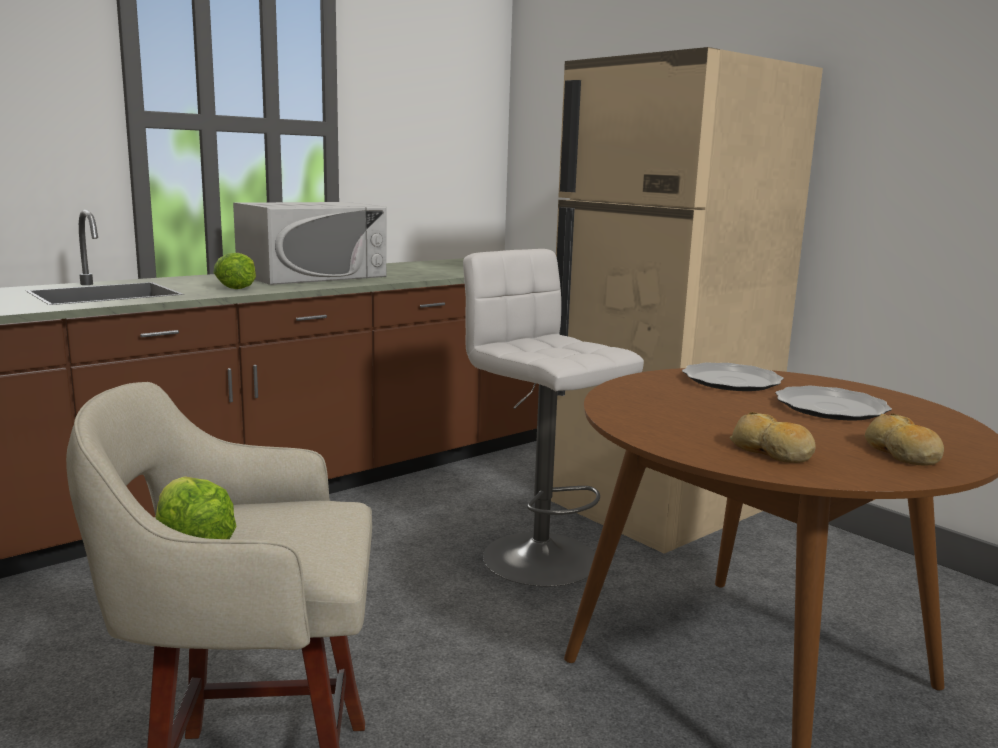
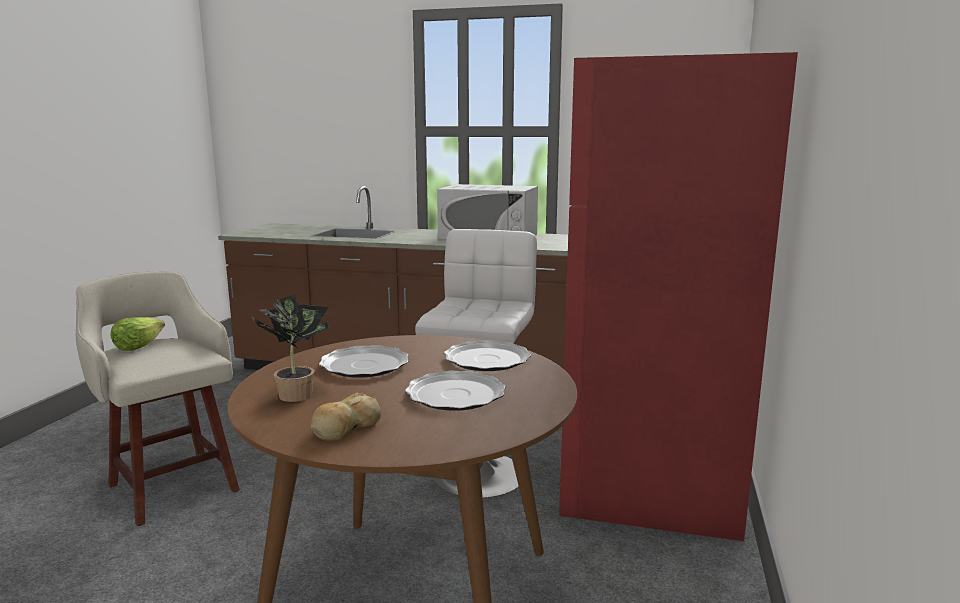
camera: 55 degrees right, 0 degrees up
(237, 287) = (417, 238): lettuce -> none
(658, 503) = (649, 488): beige fridge -> red fridge
(697, 415) = (365, 365): none -> plate
(771, 452) = (297, 393): bread -> potted plant

